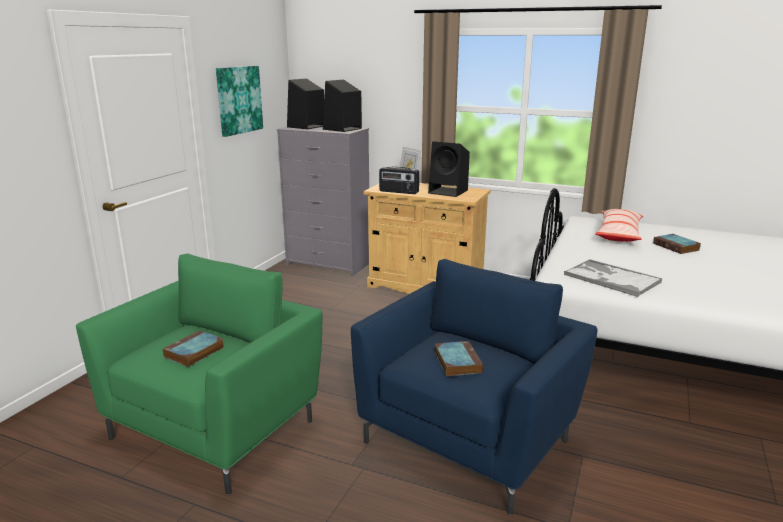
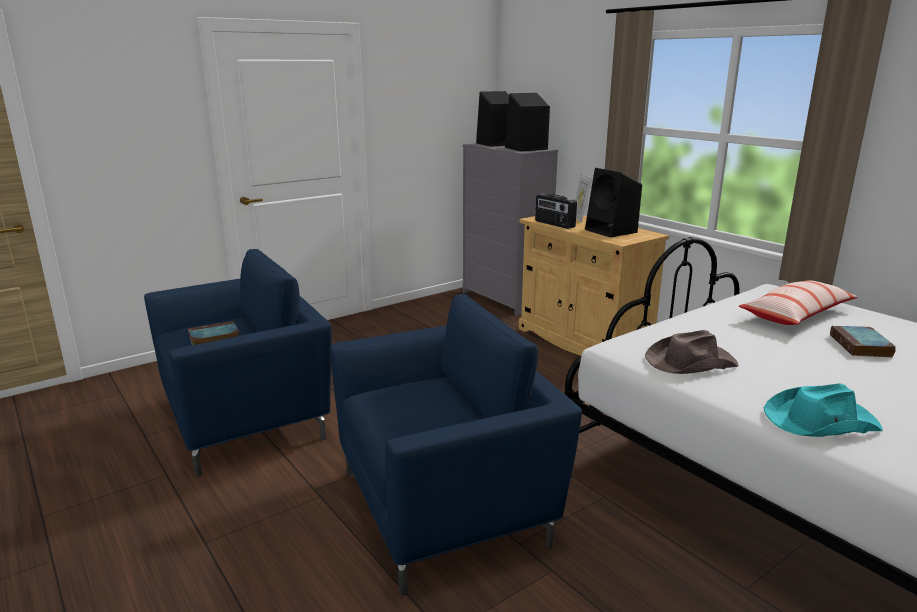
camera: 30 degrees right, 0 degrees up
(217, 428) = (247, 420): green armchair -> blue armchair
(238, 100) = (418, 110): picture -> none
(457, 362) = (411, 407): book -> none
(611, 278) = (689, 362): tray -> brown hat
(722, 297) = (819, 421): none -> turquoise hat

